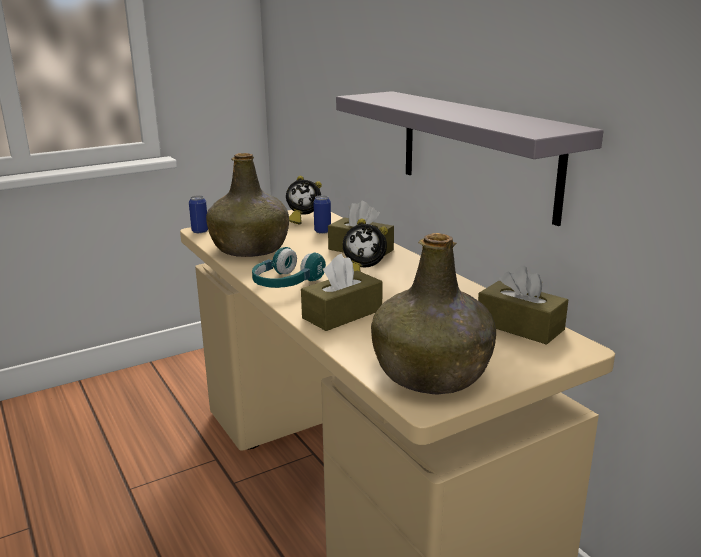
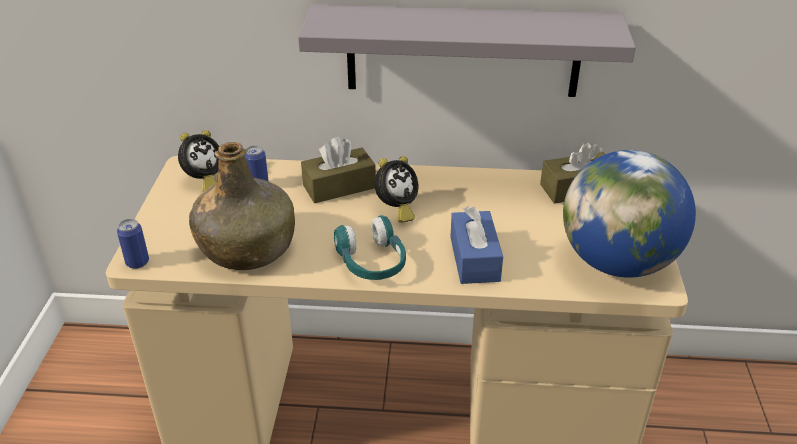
camera: 55 degrees left, 15 degrees up
(342, 314) = (474, 259): brown tissue box -> blue tissue box
(433, 373) = (617, 262): green bottle -> globe

